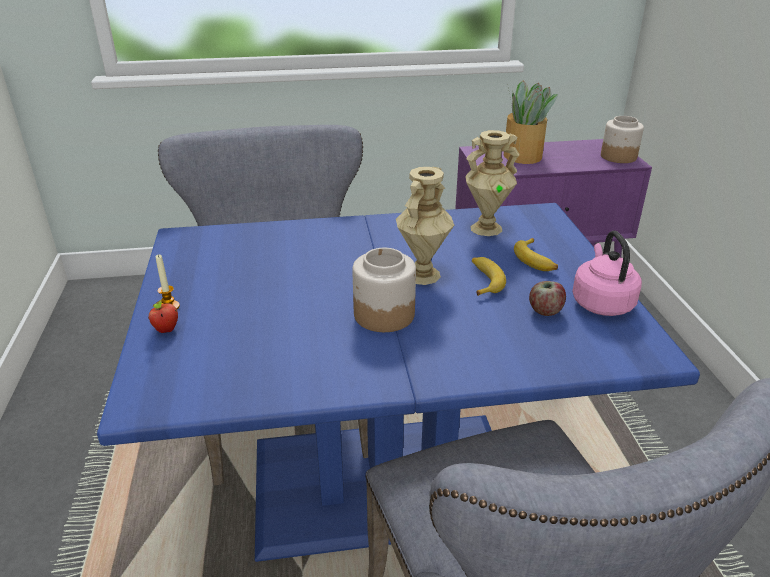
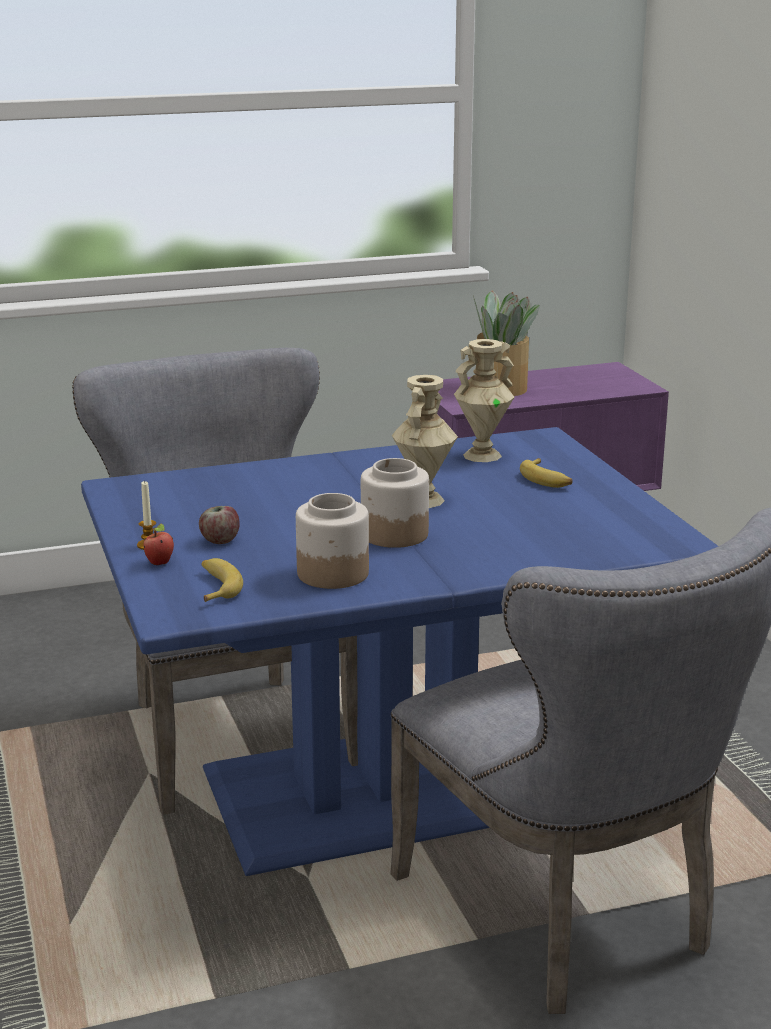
camera: 10 degrees left, 10 degrees down
(483, 281) = (493, 500): banana -> banana (216, 587)
(545, 311) = (566, 519): apple -> apple (219, 540)
(601, 302) = (623, 509): pink kettle -> none
(618, 156) = (624, 382): jar -> jar (332, 574)

